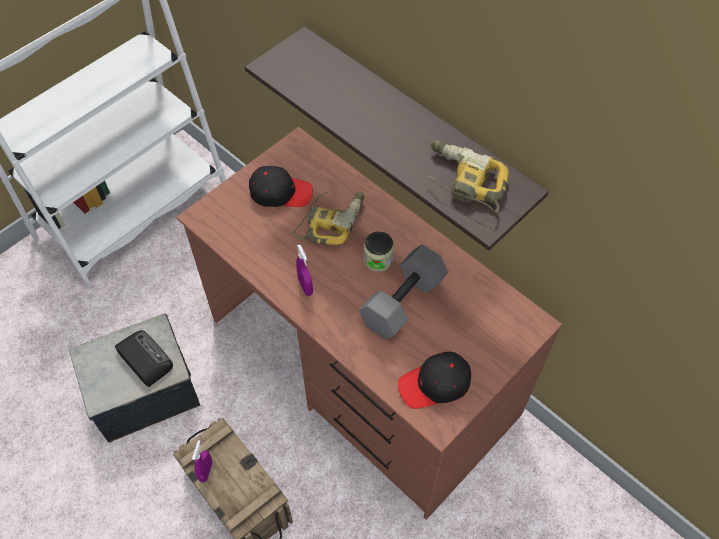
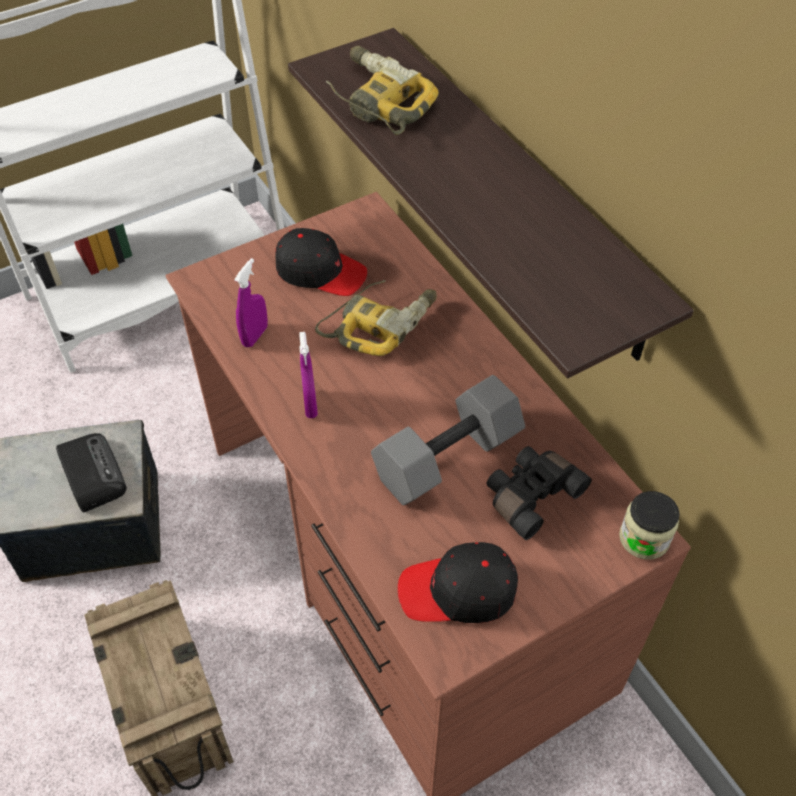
camera: 15 degrees right, 5 degrees down
(206, 471) = (120, 650): purple spray bottle -> purple spray bottle (255, 336)
(378, 260) = (430, 390): jar -> jar (644, 538)
(460, 314) = (530, 495): none -> black binoculars
(463, 182) = (557, 270): power drill -> power drill (376, 102)

